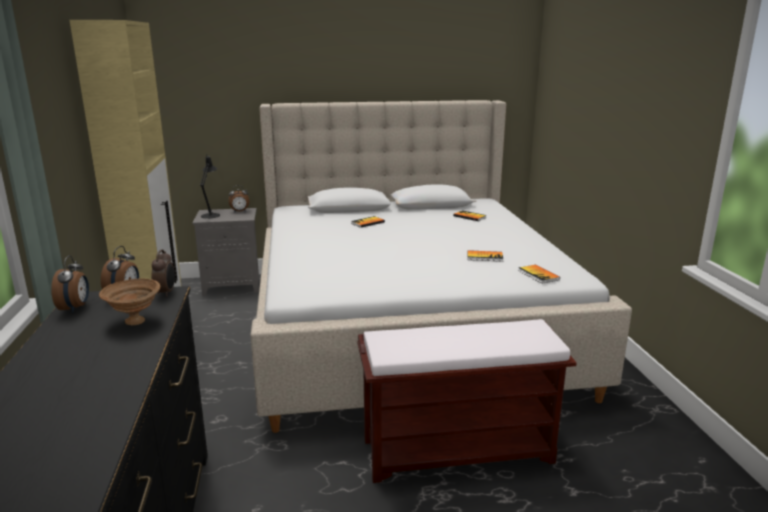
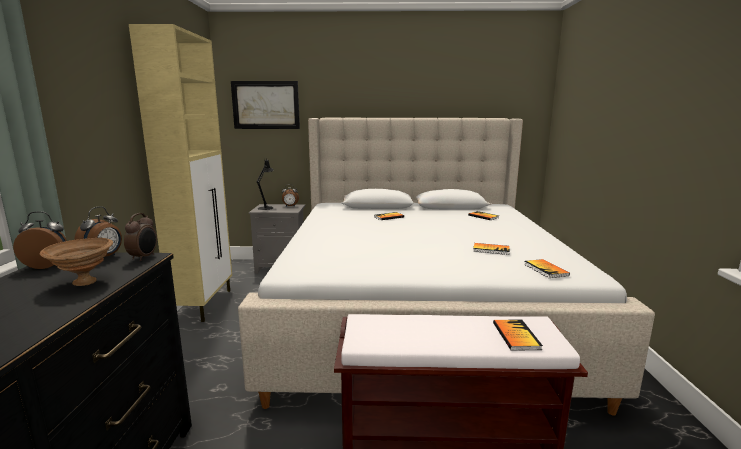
camera: 10 degrees right, 5 degrees down
(75, 308) = (47, 265): alarm clock -> alarm clock turned 105 degrees counterclockwise
(201, 88) = (266, 105): none -> picture
(517, 338) = (516, 336): none -> book

